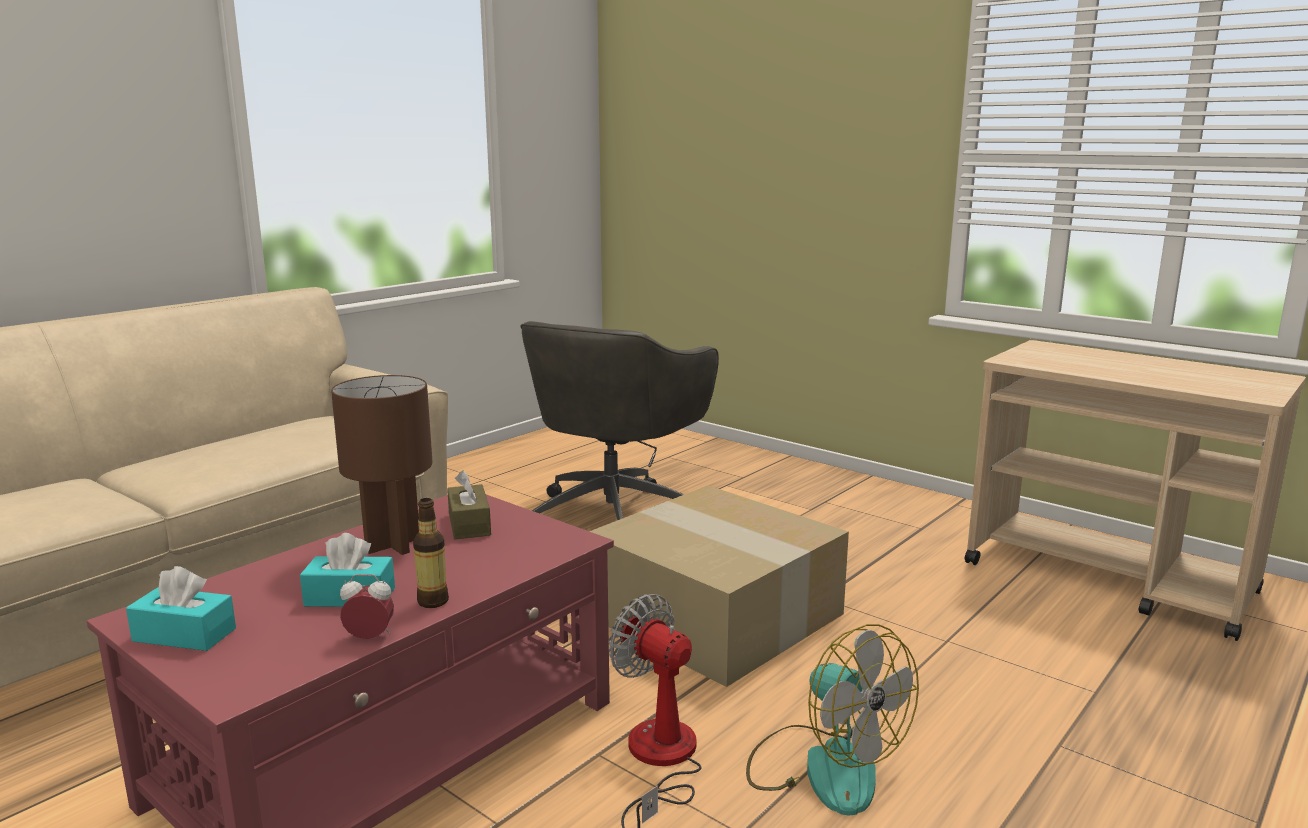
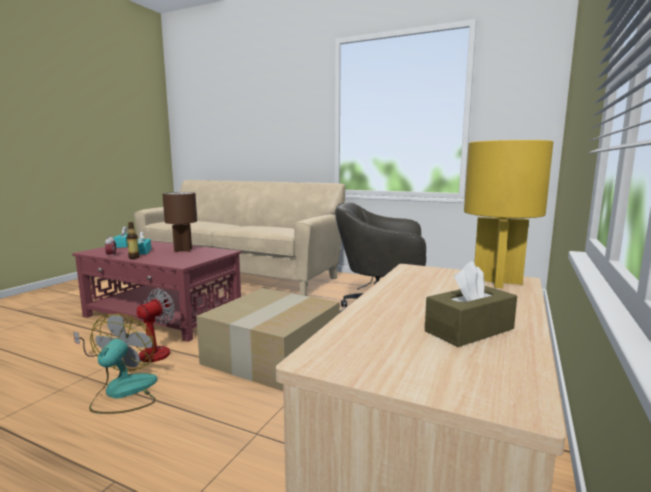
camera: 75 degrees right, 5 degrees down
(469, 524) = (201, 254): brown tissue box -> brown tissue box (469, 330)
(824, 766) = (124, 393): fan -> fan turned 150 degrees clockwise
(1049, 348) = (496, 281): none -> yellow table lamp

